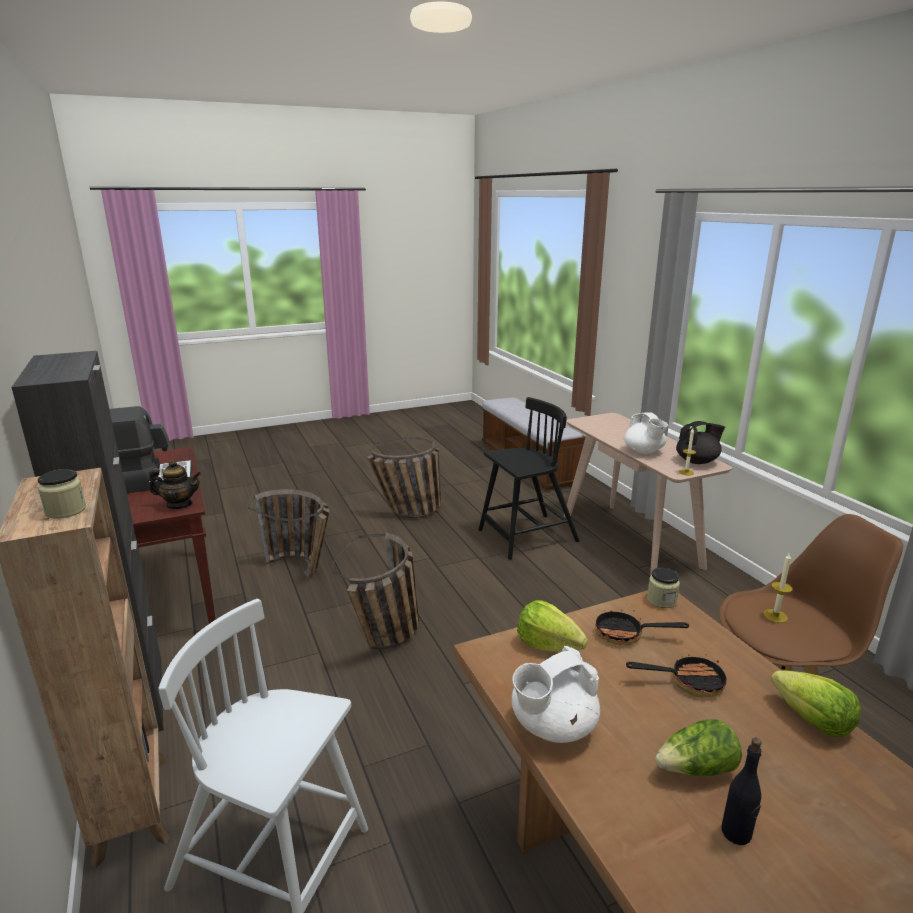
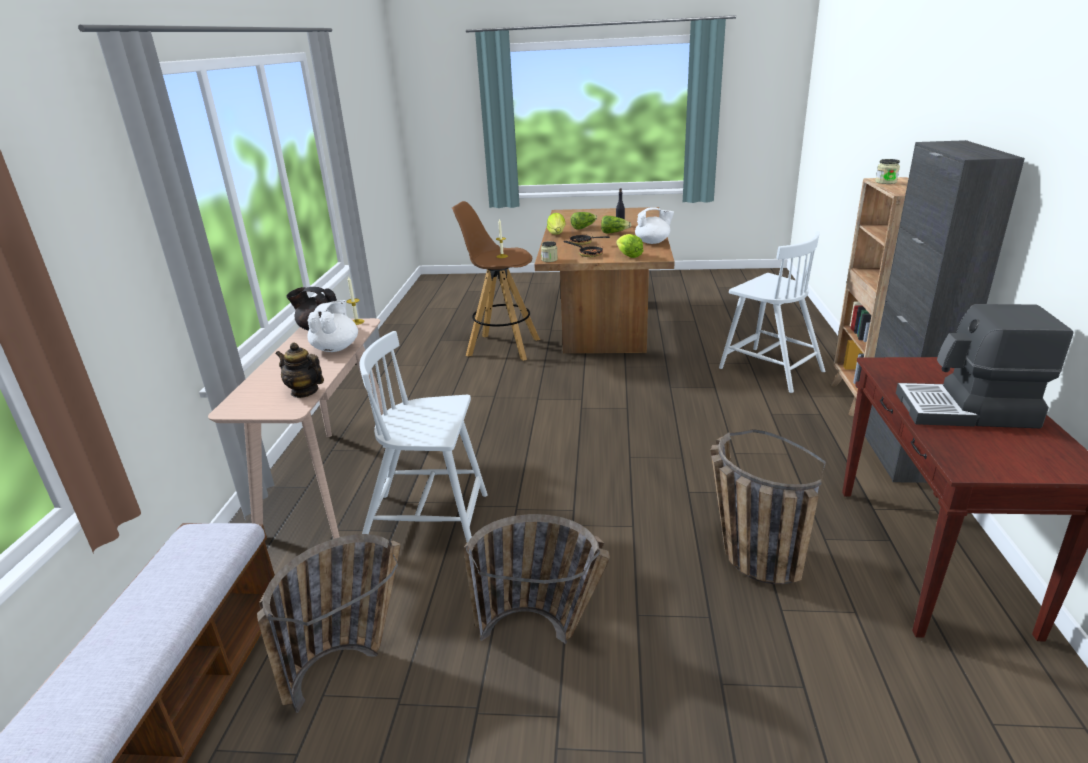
camera: 150 degrees left, 5 degrees up
(179, 504) = (892, 368): teapot -> teapot (304, 391)
(387, 639) = (670, 448): basket -> basket (348, 662)
(526, 536) = (429, 521): black chair -> white chair
(816, 789) = (583, 227): none -> lettuce

